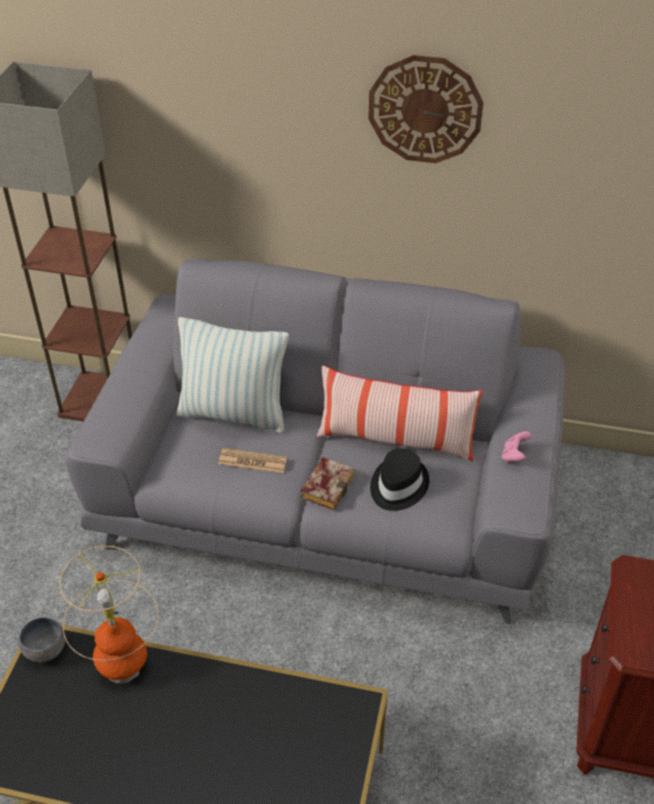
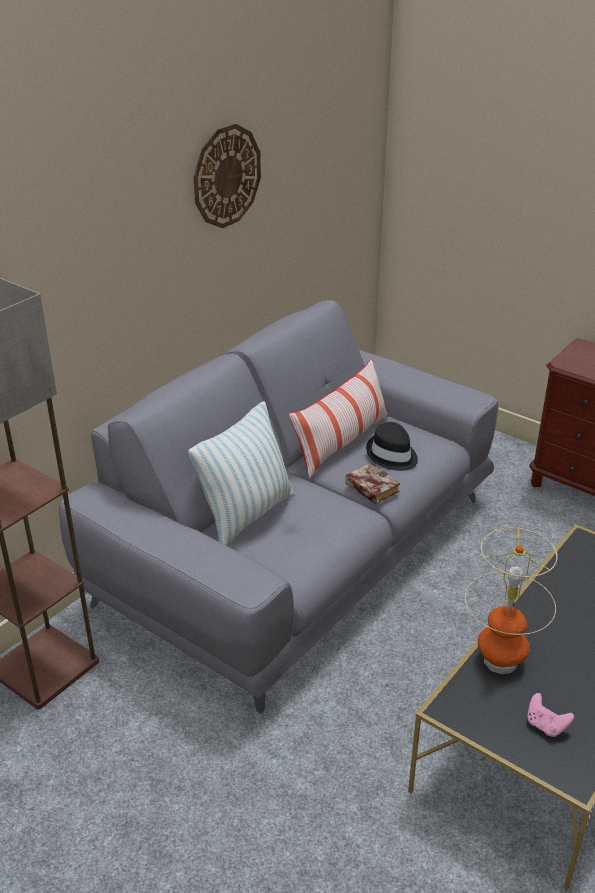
camera: 65 degrees left, 10 degrees down
(47, 649) = (458, 709): grey bowl -> none
(252, 461) = (315, 518): newspaper -> none
(514, 456) = (418, 384): pink game controller -> pink game controller (545, 726)

